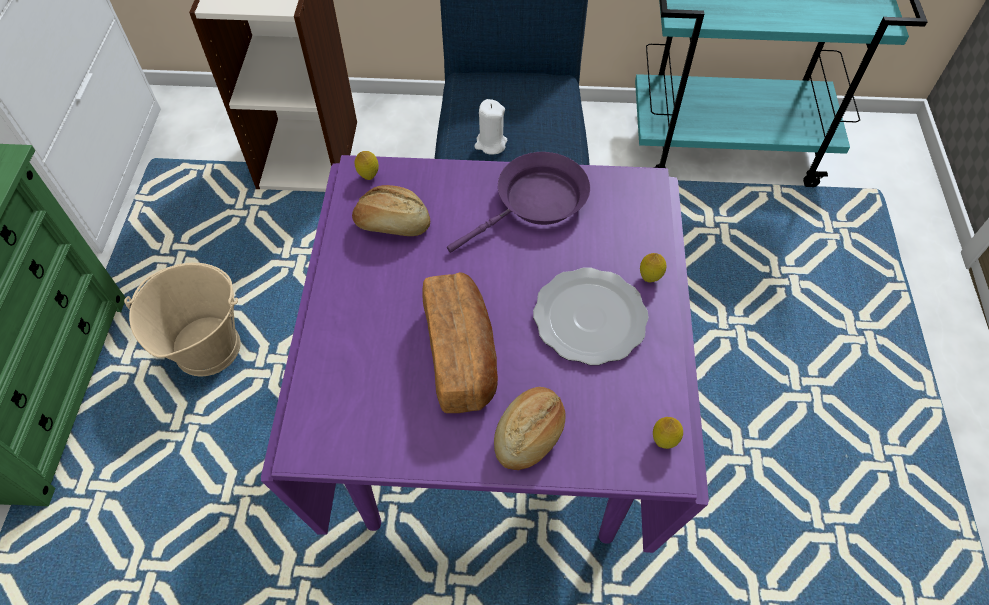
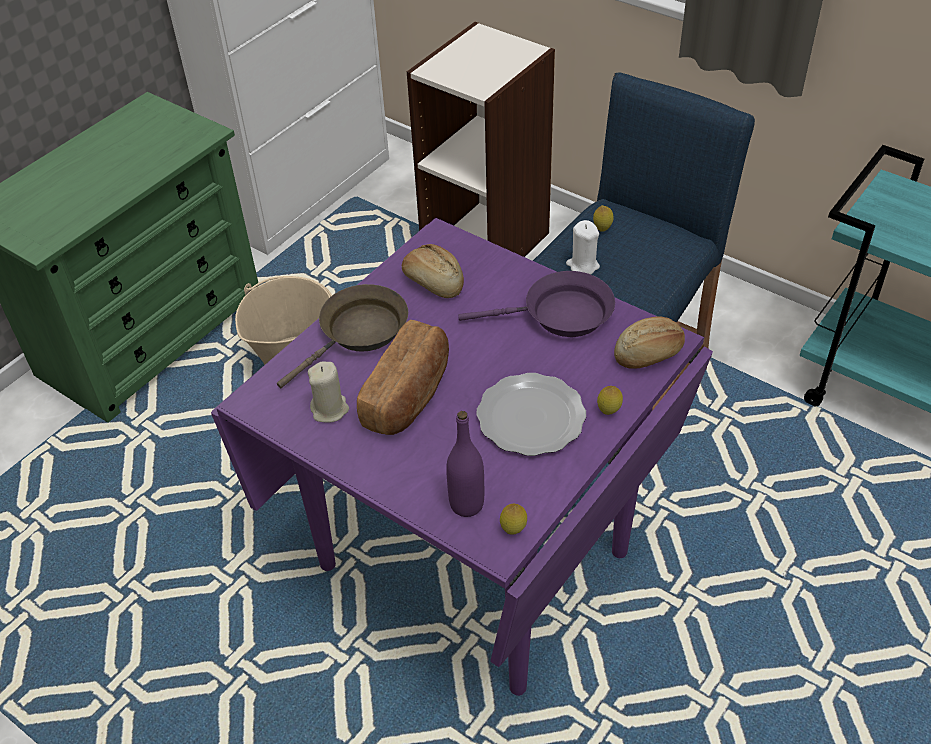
camera: 35 degrees right, 10 degrees down
(360, 313) = (359, 333): none -> brown frying pan
(368, 176) = (443, 241): lemon -> lemon (602, 229)
(395, 411) = (330, 409): none -> beige candle
(530, 435) = (413, 473): bread -> bread (649, 355)
(603, 439) = (466, 504): none -> purple bottle

